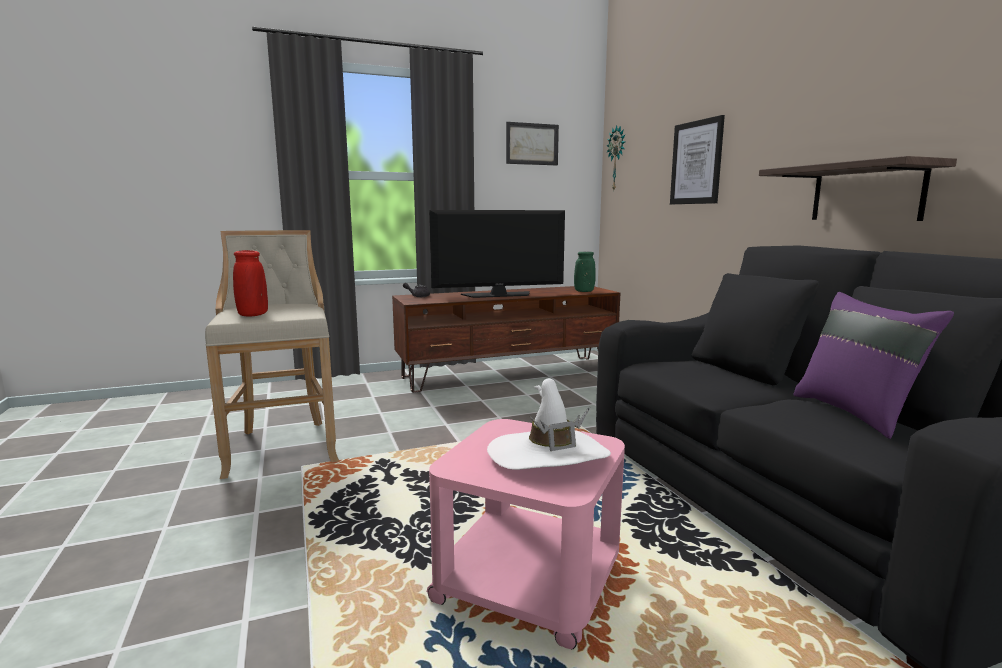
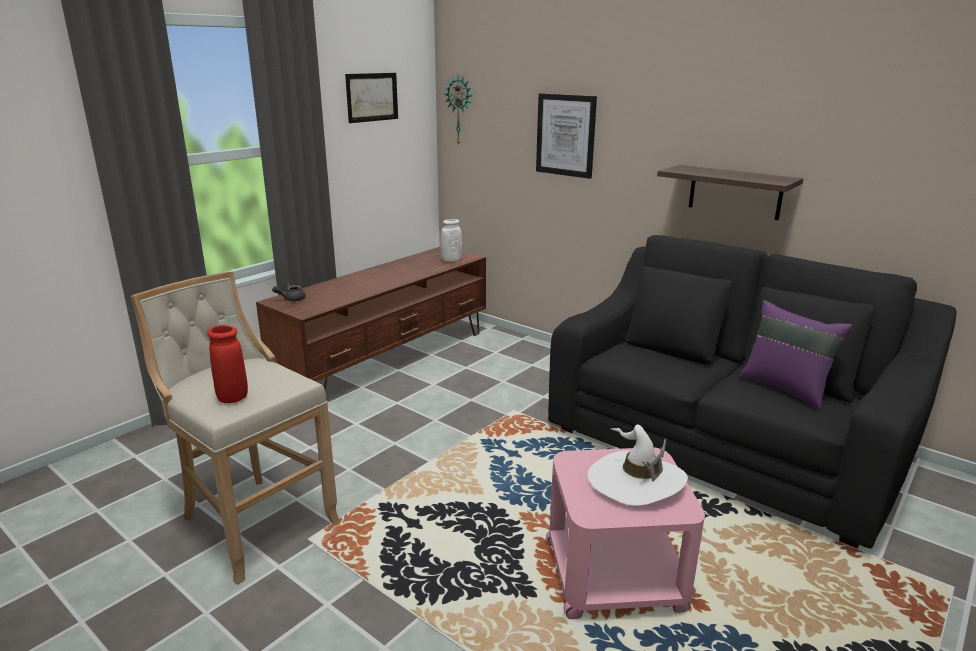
camera: 30 degrees left, 10 degrees up
(498, 295) = (376, 281): television -> none
(584, 291) = (451, 260): green vase -> white vase

